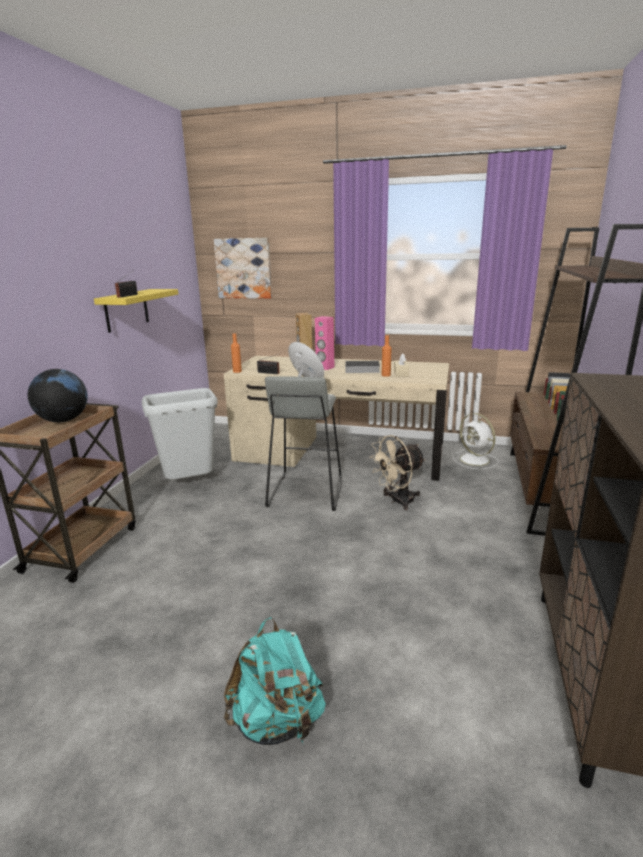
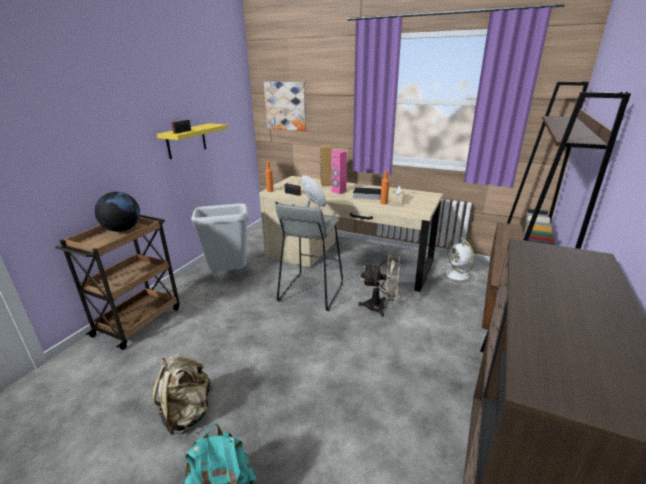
camera: 10 degrees right, 5 degrees up
(193, 641) = (187, 413): none -> beige backpack
(397, 501) = (380, 307): beige fan -> beige fan turned 150 degrees counterclockwise

